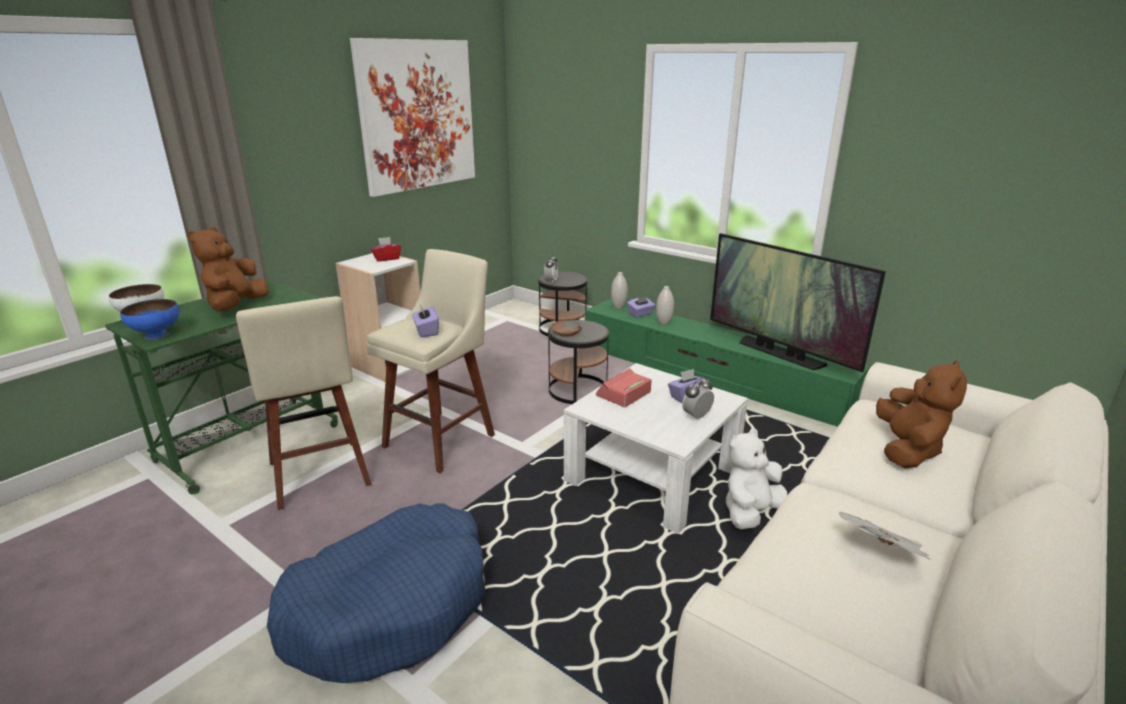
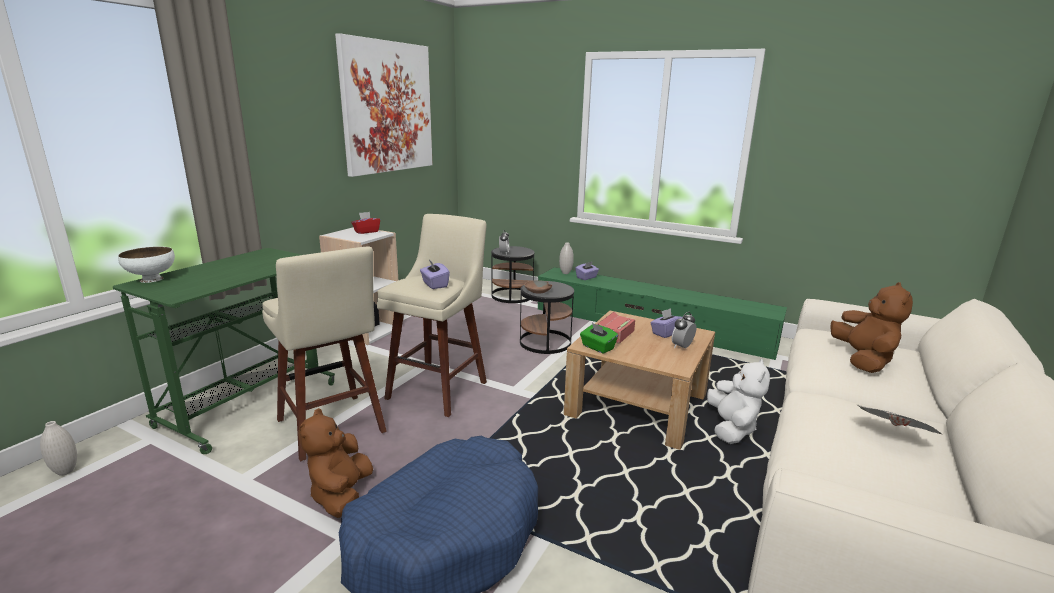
camera: 10 degrees left, 5 degrees down
(157, 335) = (175, 292): blue bowl -> none
(236, 306) = (245, 268): brown plush toy -> brown plush toy (341, 495)
(598, 411) = (597, 347): none -> green tissue box
(652, 474) = (637, 405): white coffee table -> brown coffee table
(664, 323) = (609, 283): white vase -> white vase (65, 471)
(750, 513) = (731, 428): white plush toy -> white plush toy turned 150 degrees clockwise
(779, 353) = (713, 301): television -> none

